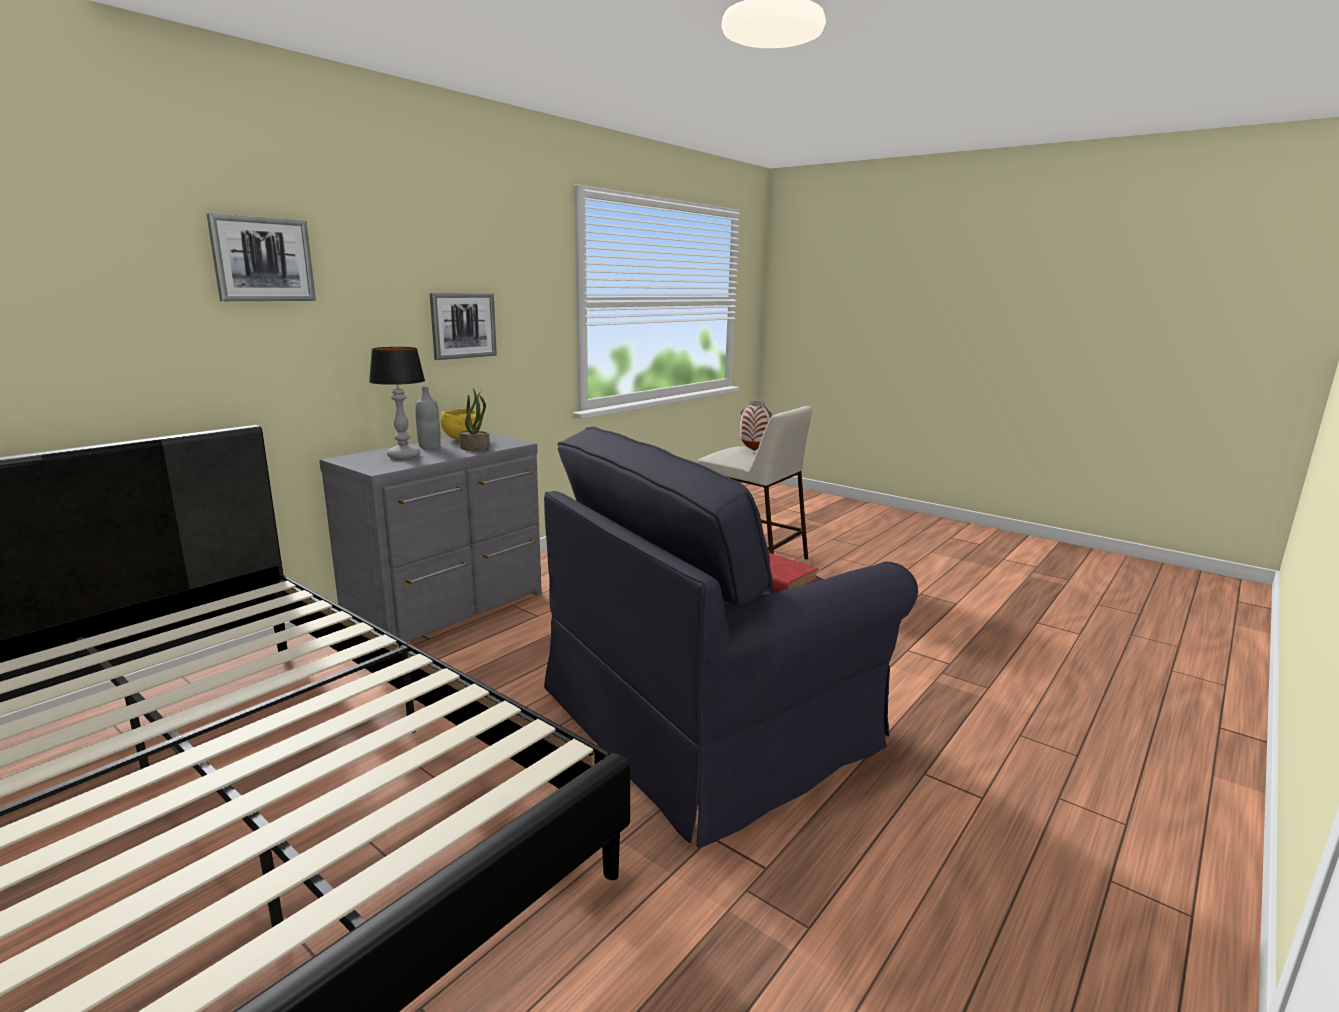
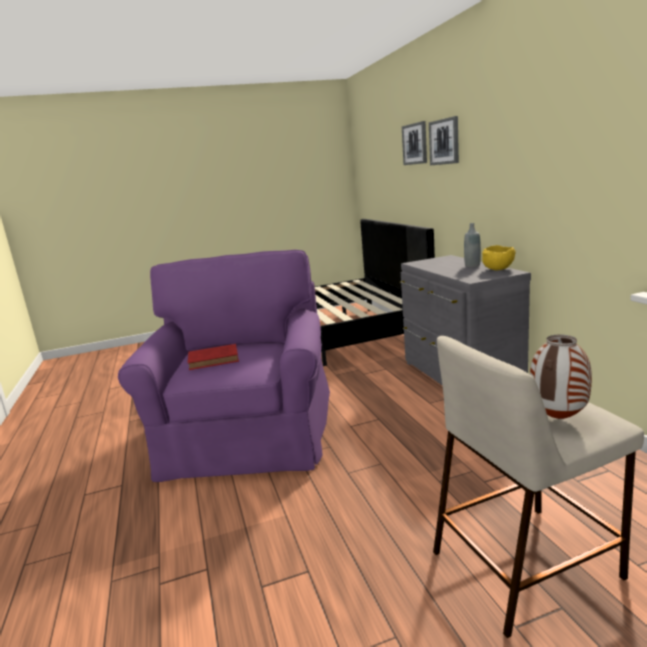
camera: 125 degrees right, 0 degrees up
(403, 456) = (445, 263): table lamp -> none
(463, 325) = (530, 179): picture -> picture (415, 144)
(475, 448) = (458, 273): potted plant -> none
(714, 721) = (246, 434): black armchair -> purple armchair

